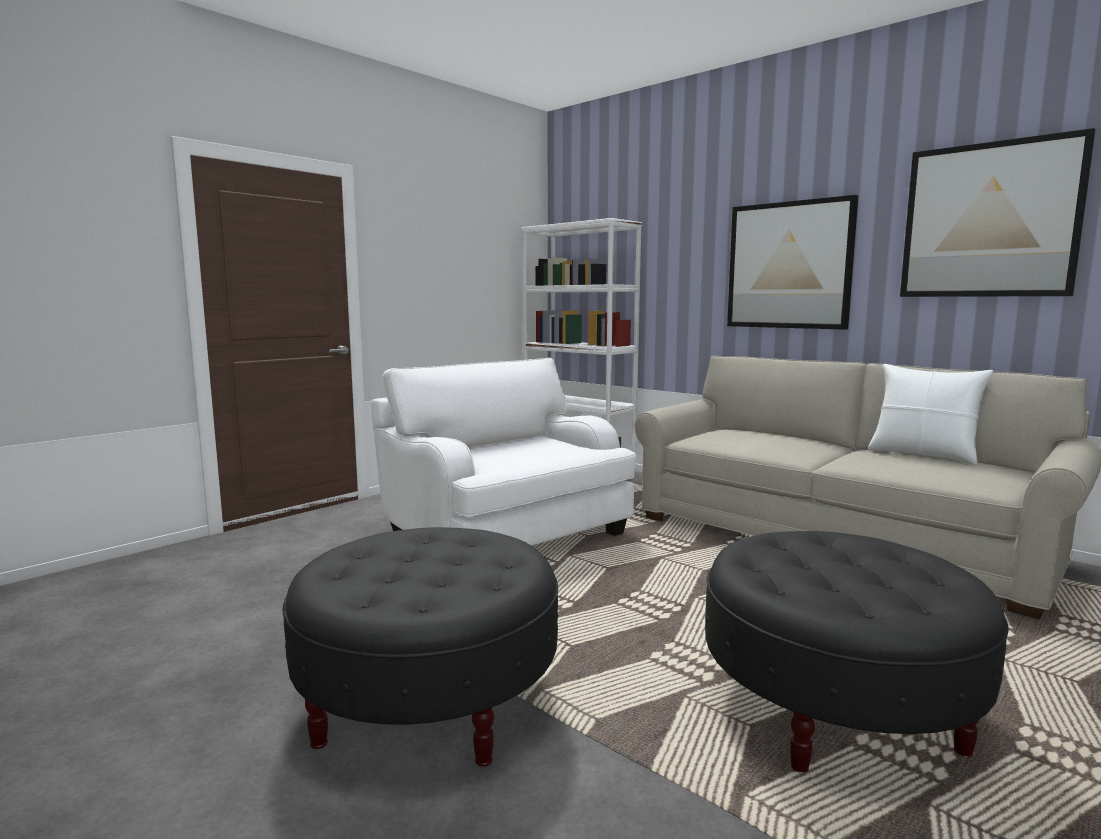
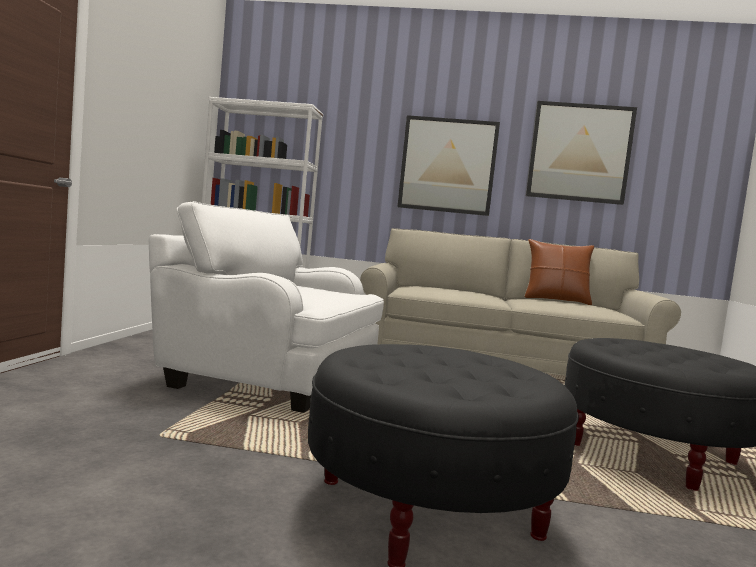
camera: 35 degrees left, 5 degrees down
(923, 454) = (556, 300): white pillow -> brown pillow

